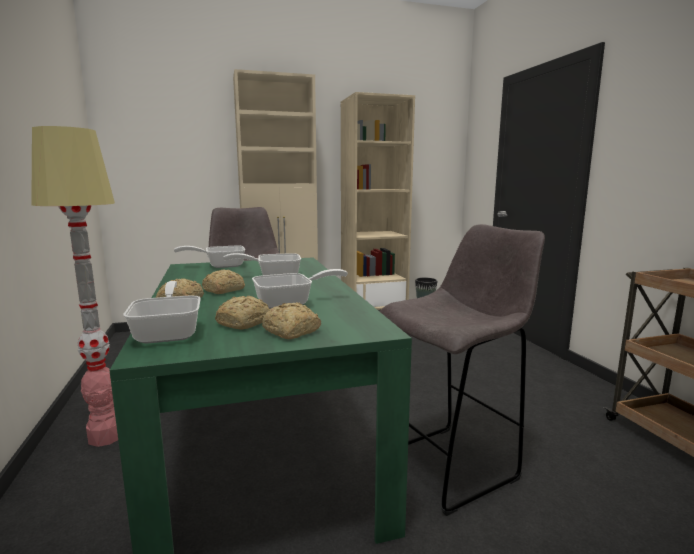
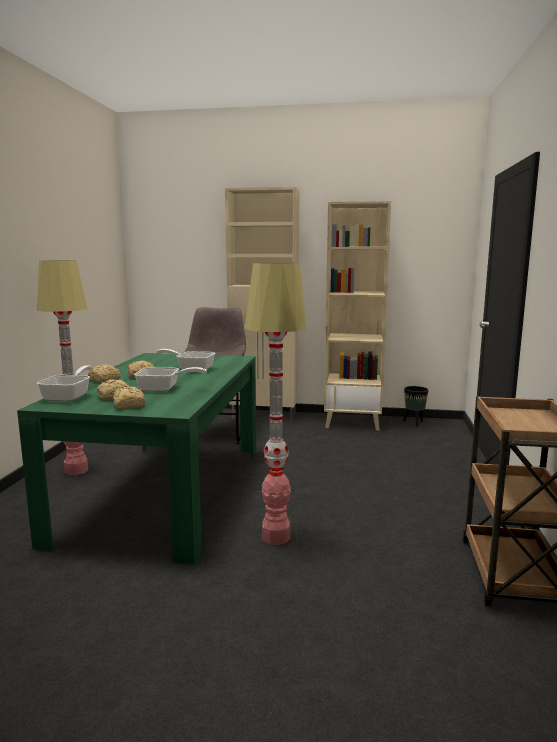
camera: 25 degrees right, 0 degrees up
(220, 266) = (173, 357): frying pan -> none
(450, 465) = (276, 537): grey stool -> floor lamp

